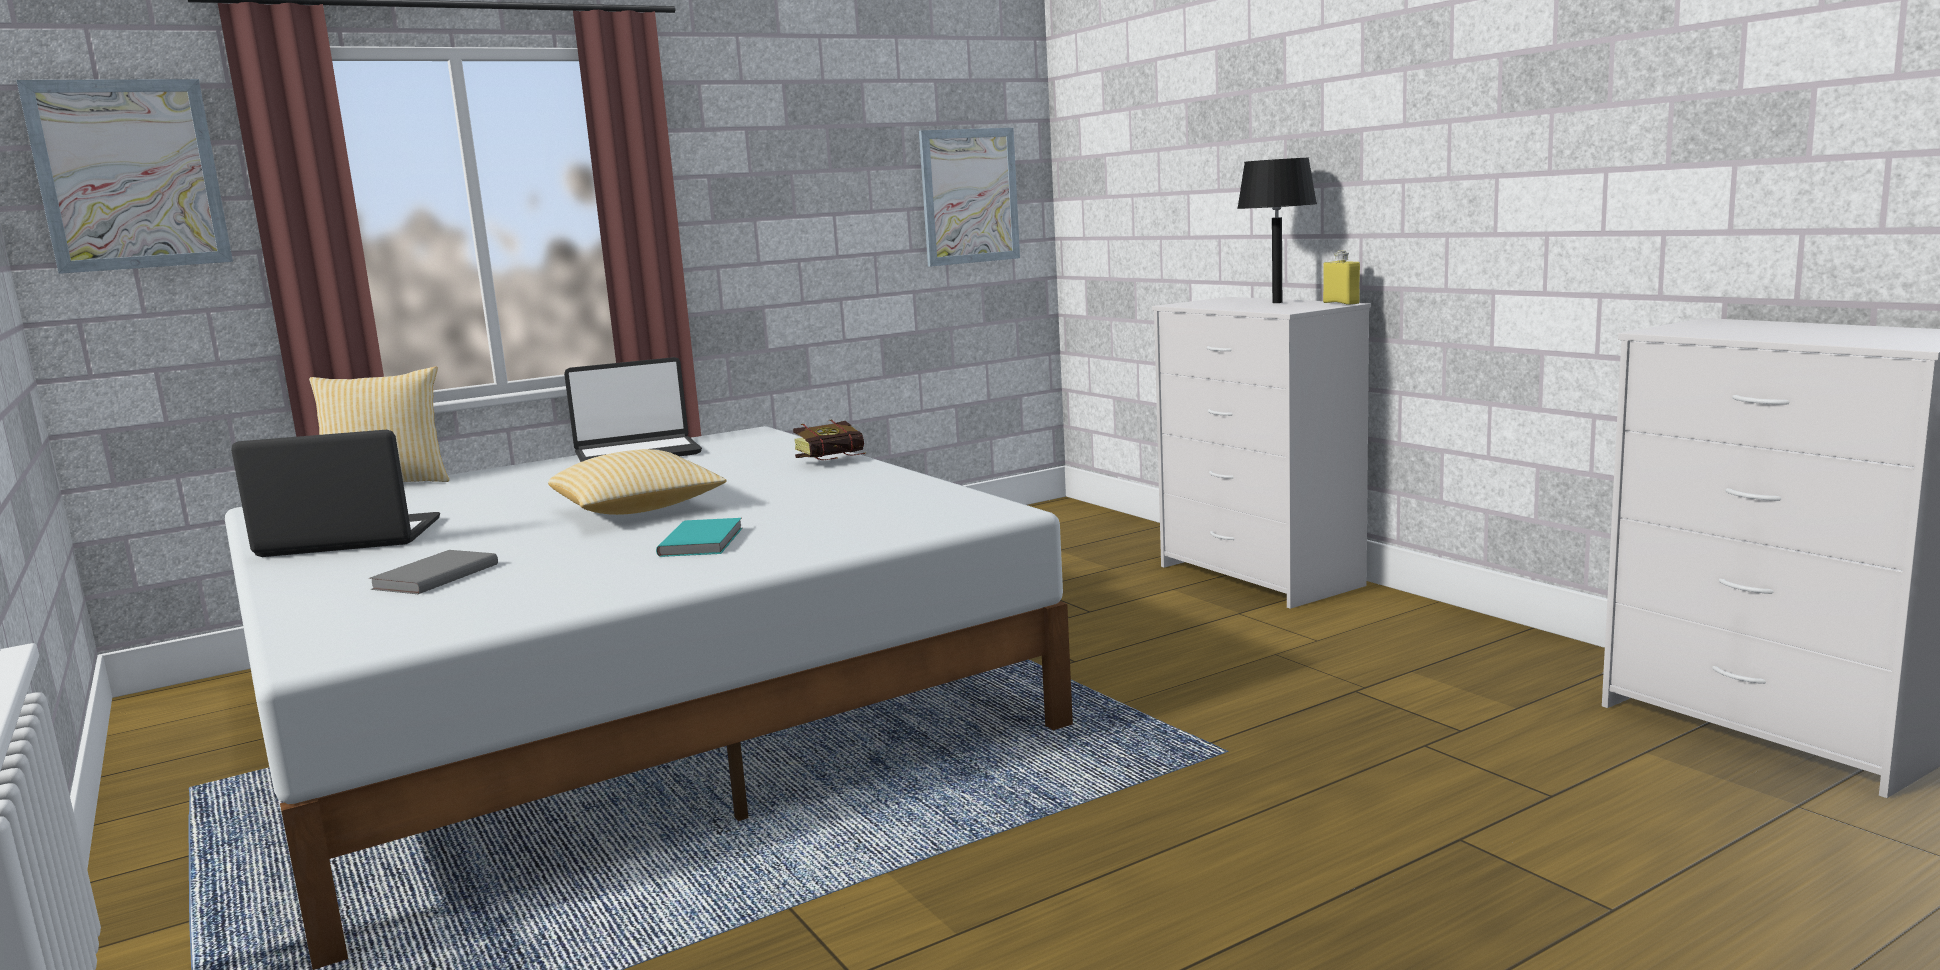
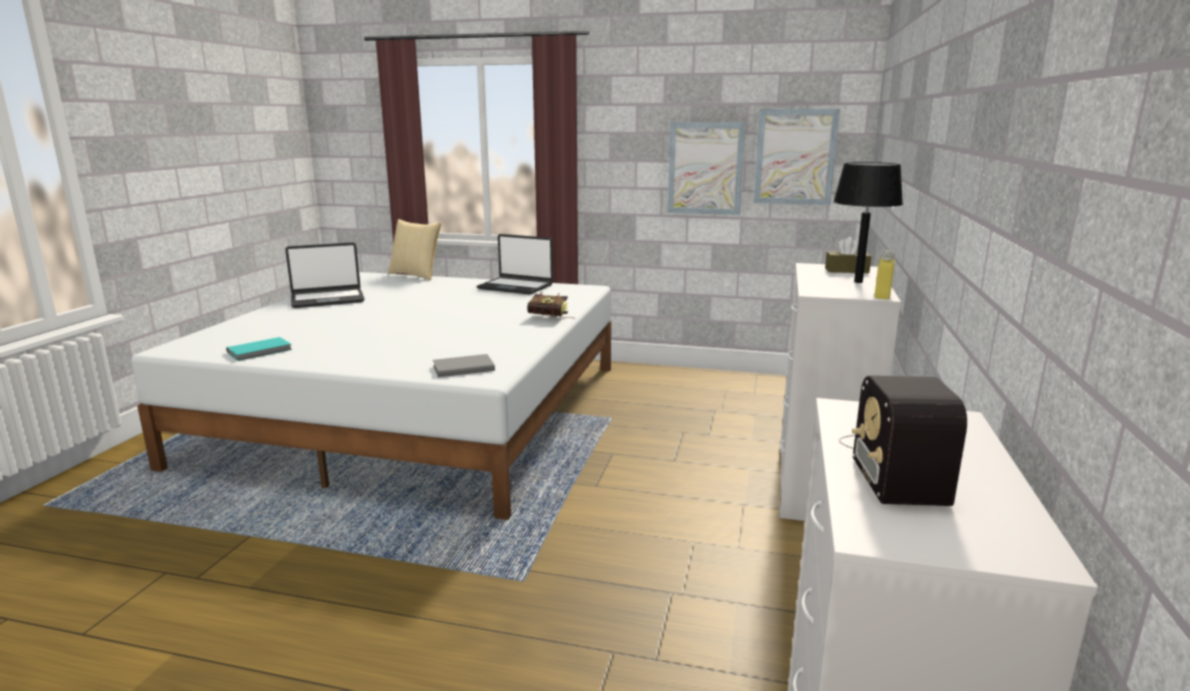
camera: 45 degrees right, 5 degrees up
(129, 175) = (349, 119): picture -> picture (705, 168)
(350, 539) = (327, 299): laptop -> laptop turned 120 degrees clockwise
(432, 577) = (282, 327): grey book -> grey book (462, 368)
(637, 510) = (414, 319): pillow -> none
(704, 541) = (372, 345): turquoise book -> turquoise book (261, 351)
(1224, 301) = (846, 270): none -> brown tissue box
(1794, 333) = (895, 464): none -> radio

